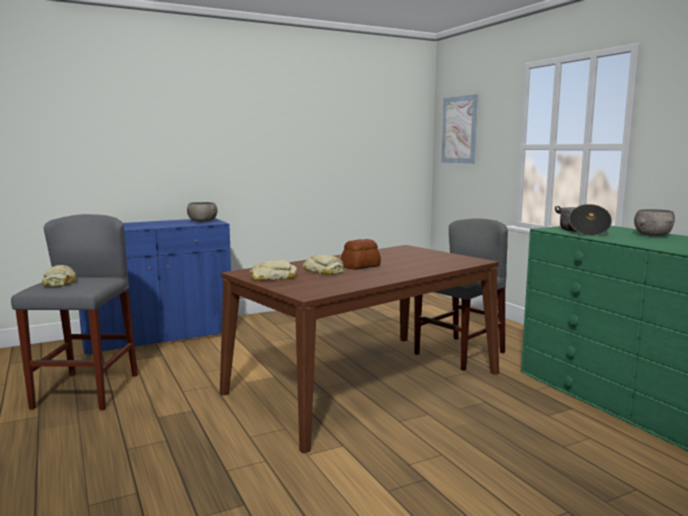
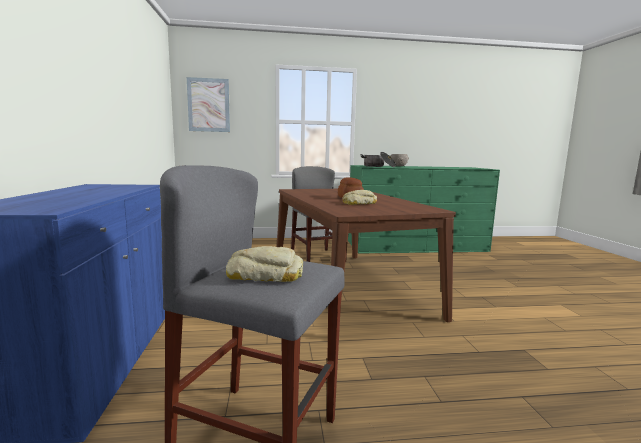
camera: 70 degrees left, 0 degrees up
(202, 221) = (113, 186): grey bowl -> none
(273, 277) = (374, 210): bread -> none

